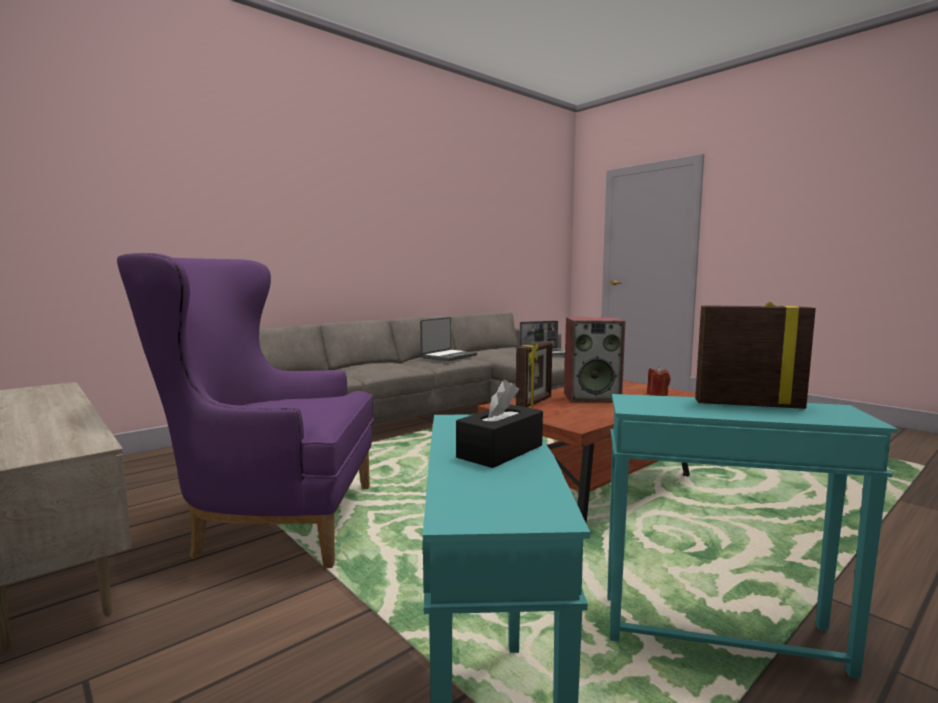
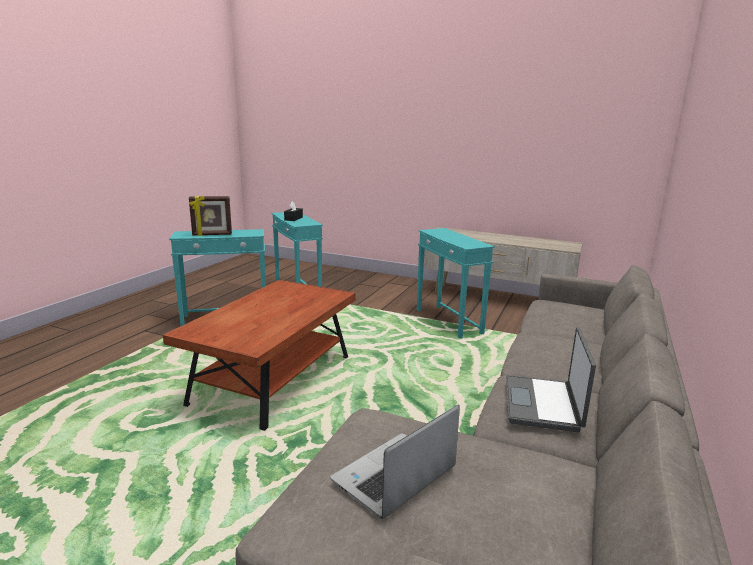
camera: 155 degrees right, 10 degrees up
(268, 521) = (448, 322): purple armchair -> turquoise side table
(535, 402) = (317, 300): picture frame -> none
(592, 397) = (274, 312): speaker -> none
(657, 394) = (213, 326): red candle -> none

